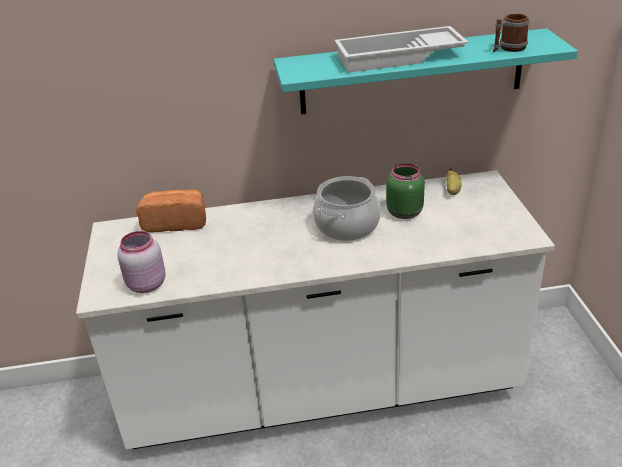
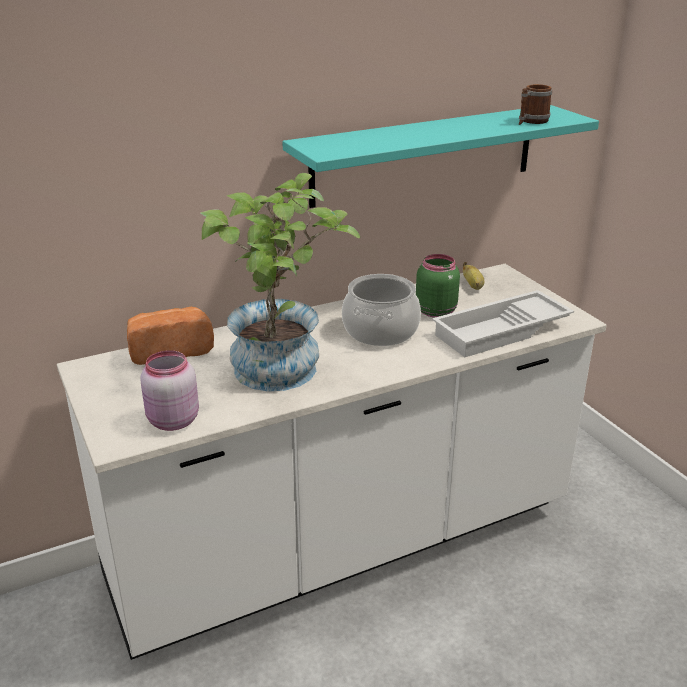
camera: 20 degrees left, 5 degrees down
(245, 256) = (280, 375): none -> potted plant
(399, 58) = (425, 133): white tray -> white tray (502, 332)

